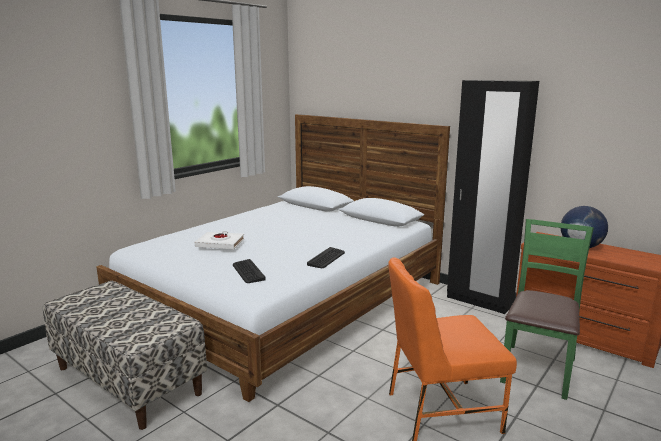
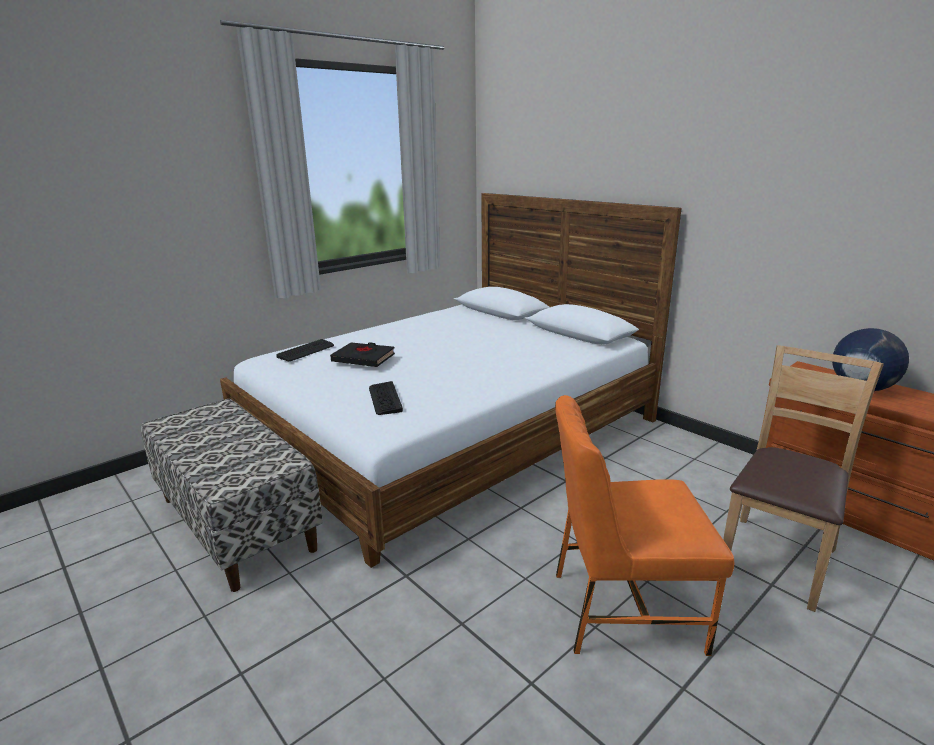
camera: 10 degrees right, 5 degrees up
(220, 244) = (363, 358): white book -> black book
(326, 258) = (491, 385): keyboard -> keyboard (306, 351)
(479, 301) = (707, 450): black wardrobe -> none
(537, 369) = (776, 559): green chair -> brown chair

